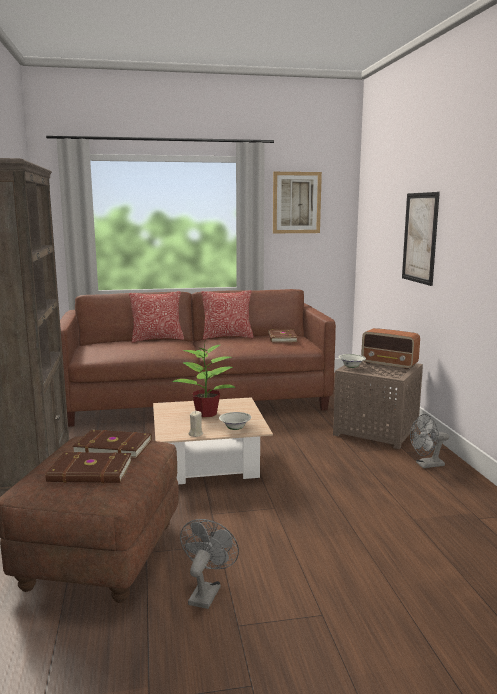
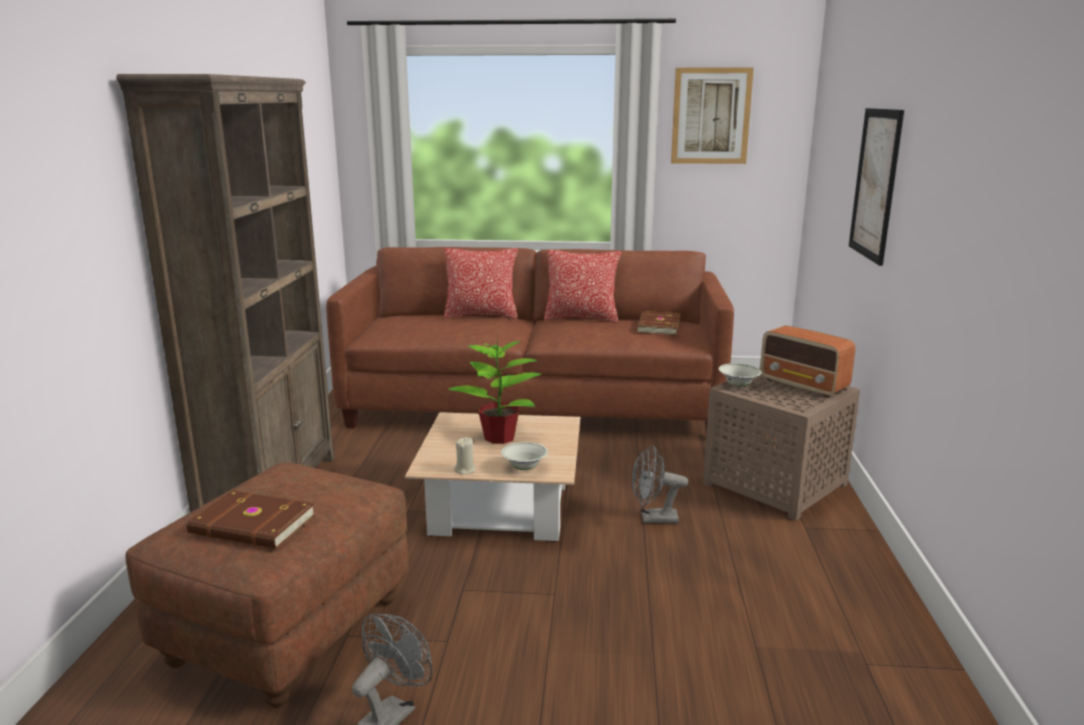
camera: 15 degrees right, 5 degrees up
(113, 446) = (309, 487): brown book -> none
(426, 465) = (826, 555): grey fan -> grey fan (653, 519)

